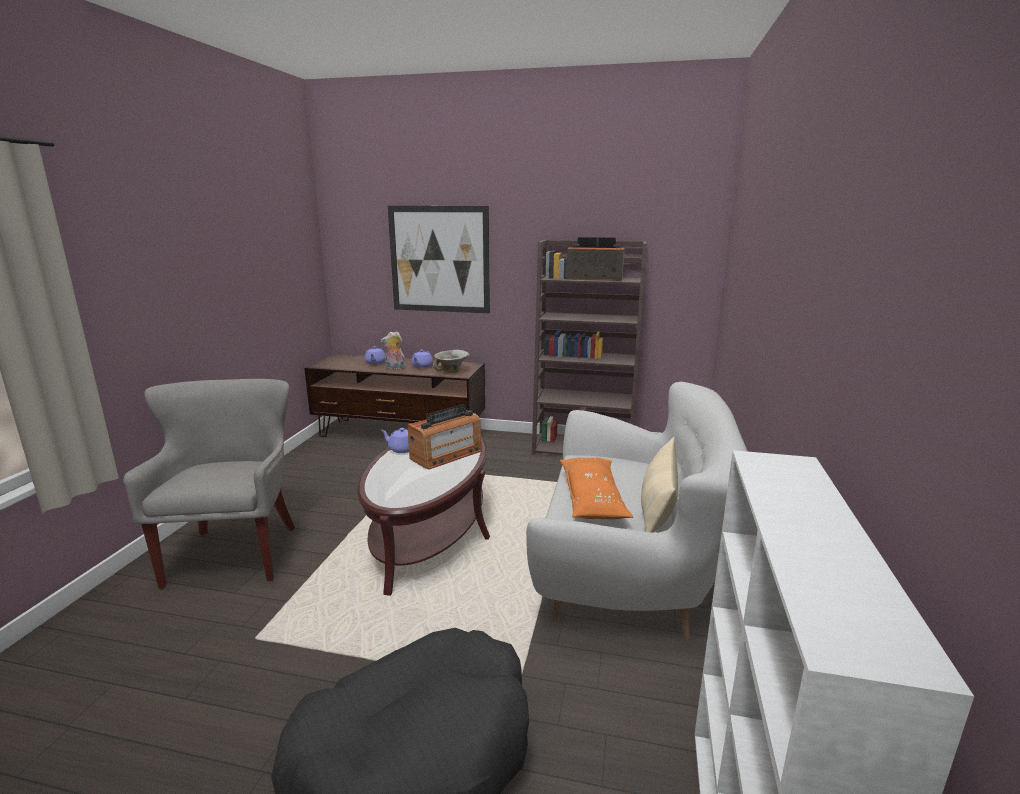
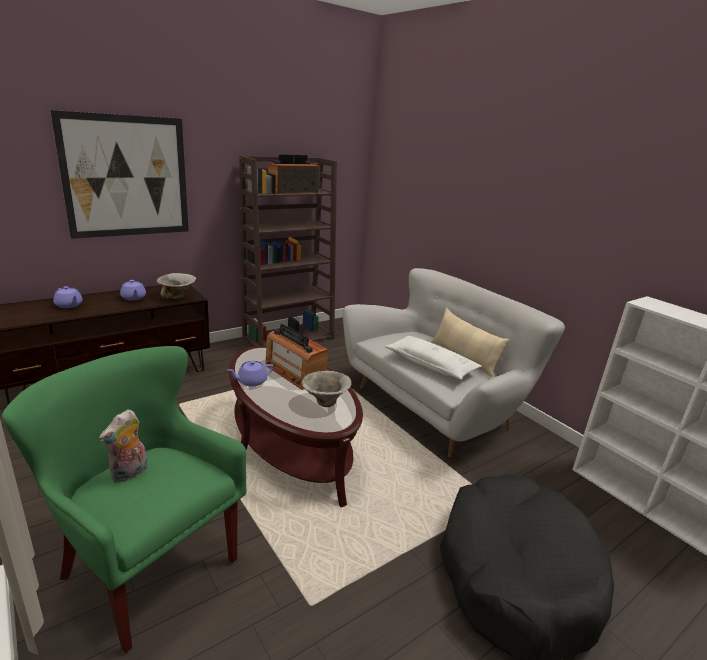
camera: 50 degrees left, 5 degrees up
(236, 553) = (149, 566): grey armchair -> green armchair
(394, 368) = (109, 306): plush toy -> plush toy (129, 474)
(418, 484) = (325, 403): none -> bowl
(446, 455) = (294, 372): radio -> radio turned 135 degrees clockwise
(592, 499) = (430, 365): orange pillow -> white pillow

